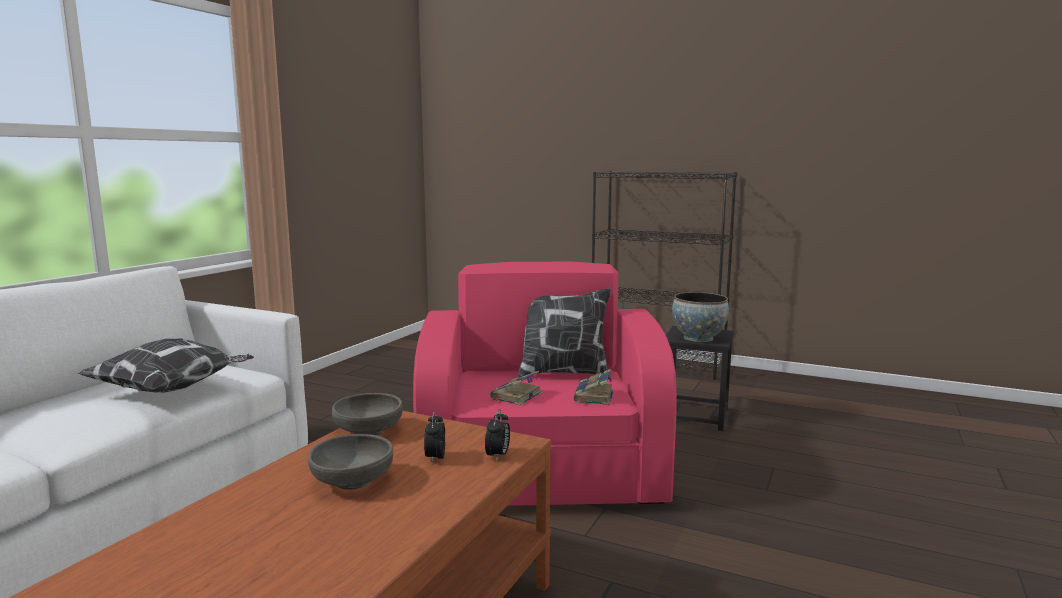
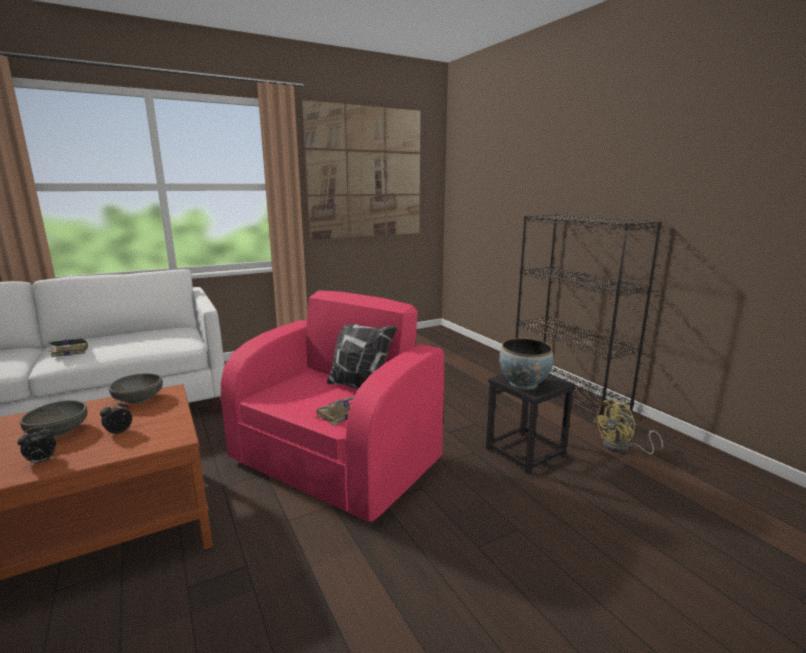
camera: 35 degrees right, 5 degrees up
(173, 390) = (132, 345): pillow -> none
(346, 122) = (365, 173): none -> picture
(498, 456) = (145, 443): alarm clock -> alarm clock (42, 461)
(515, 396) = (294, 398): book -> book (69, 352)
(756, 392) = (622, 448): none -> yellow fan

